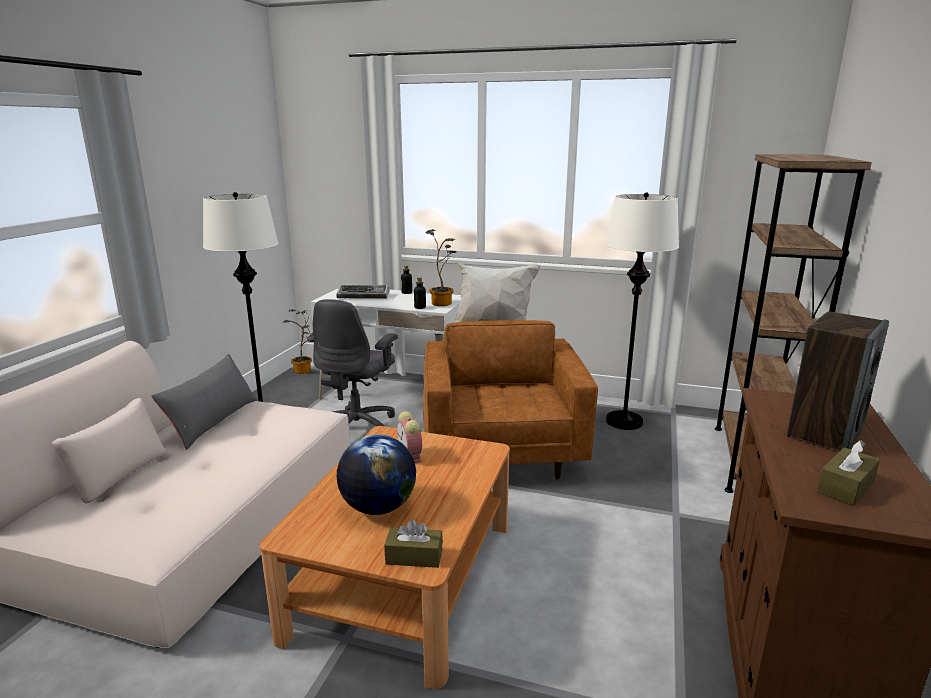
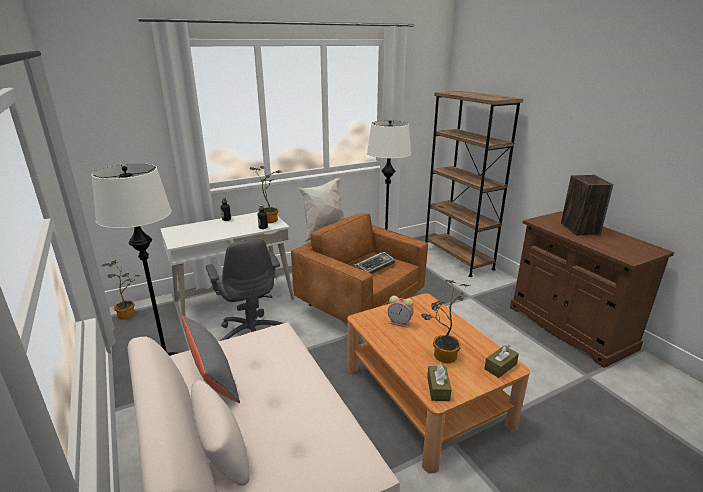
camera: 45 degrees left, 5 degrees up
(364, 296) = (201, 231): keyboard -> keyboard (374, 266)
(378, 507) = (442, 356): globe -> potted plant
(845, 487) = (623, 247): brown tissue box -> brown tissue box (438, 388)

